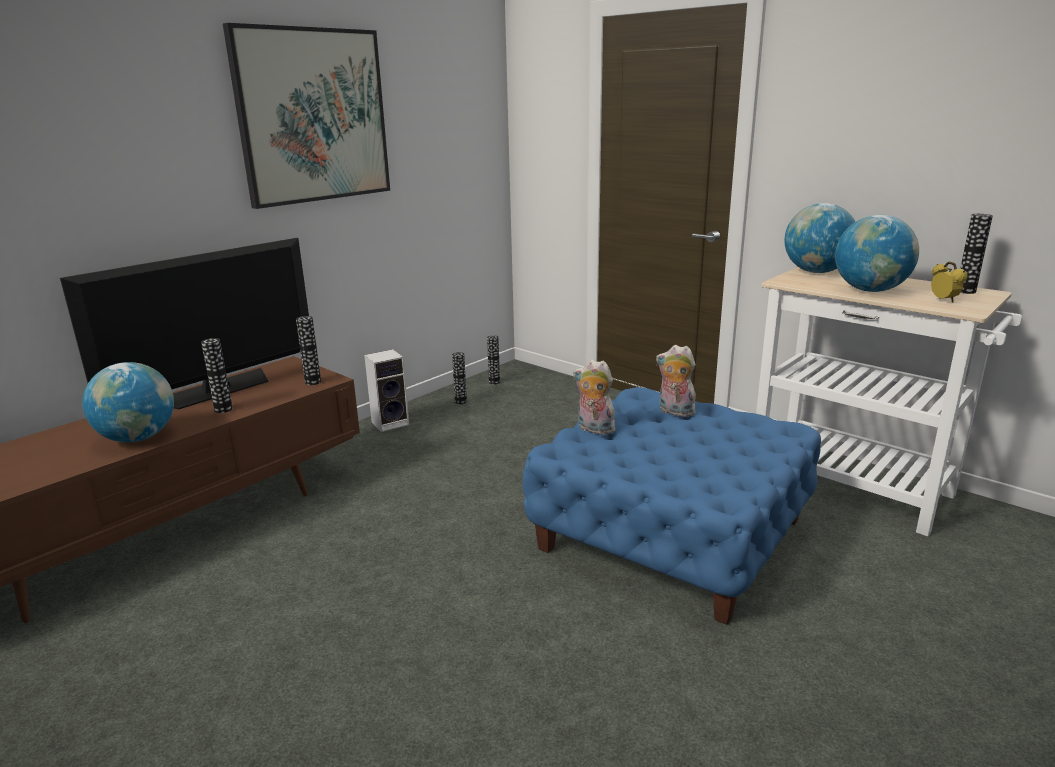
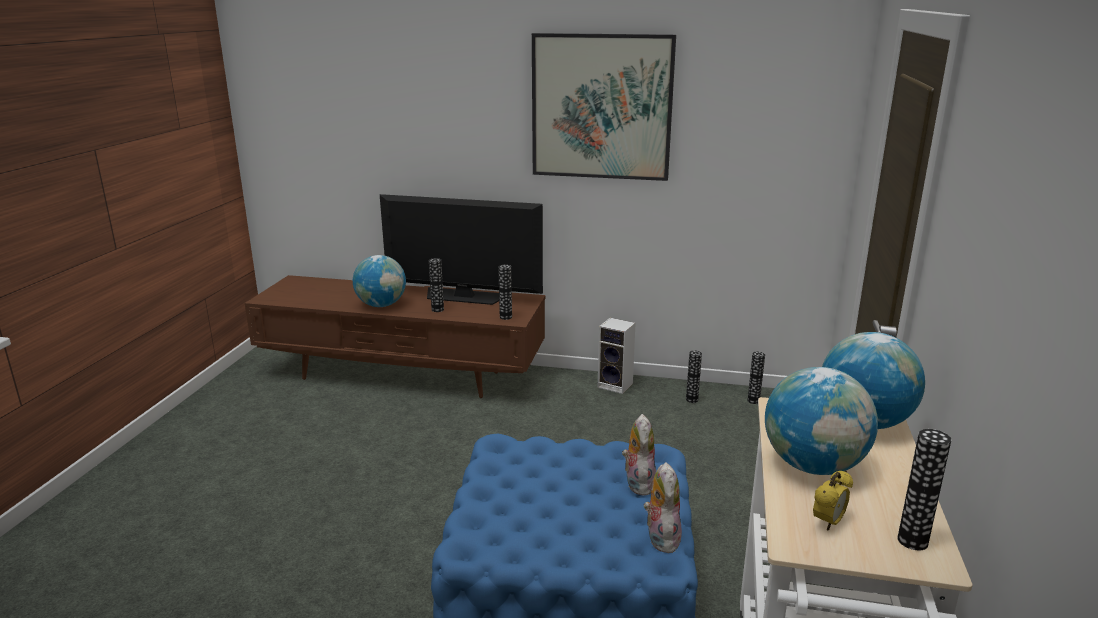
camera: 60 degrees right, 0 degrees up
(594, 429) = (557, 451): plush toy -> plush toy (660, 538)

